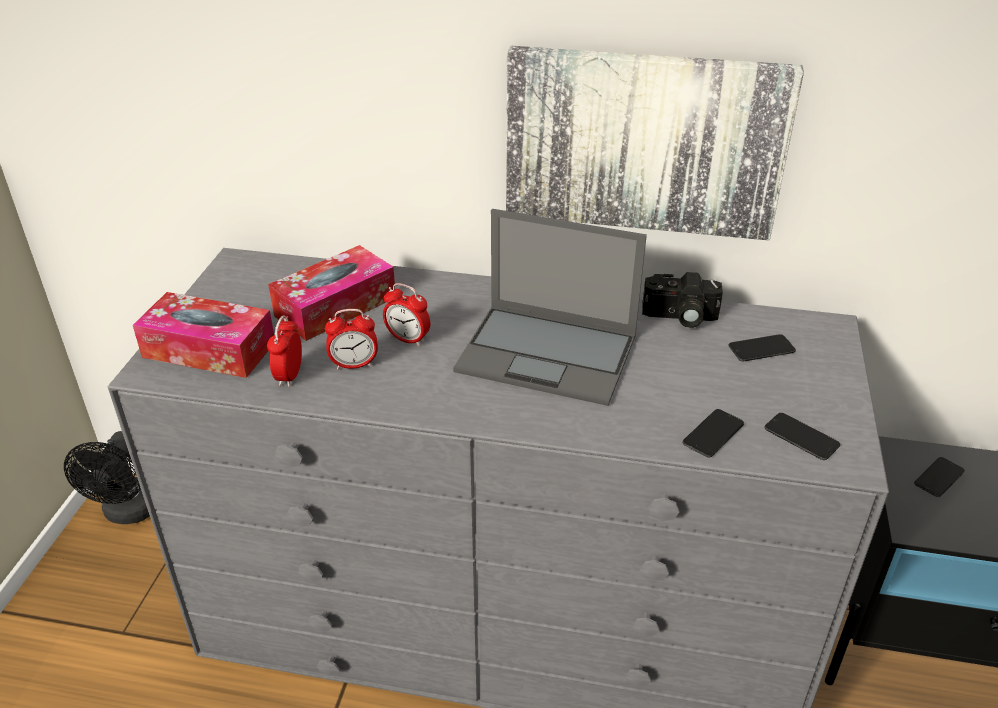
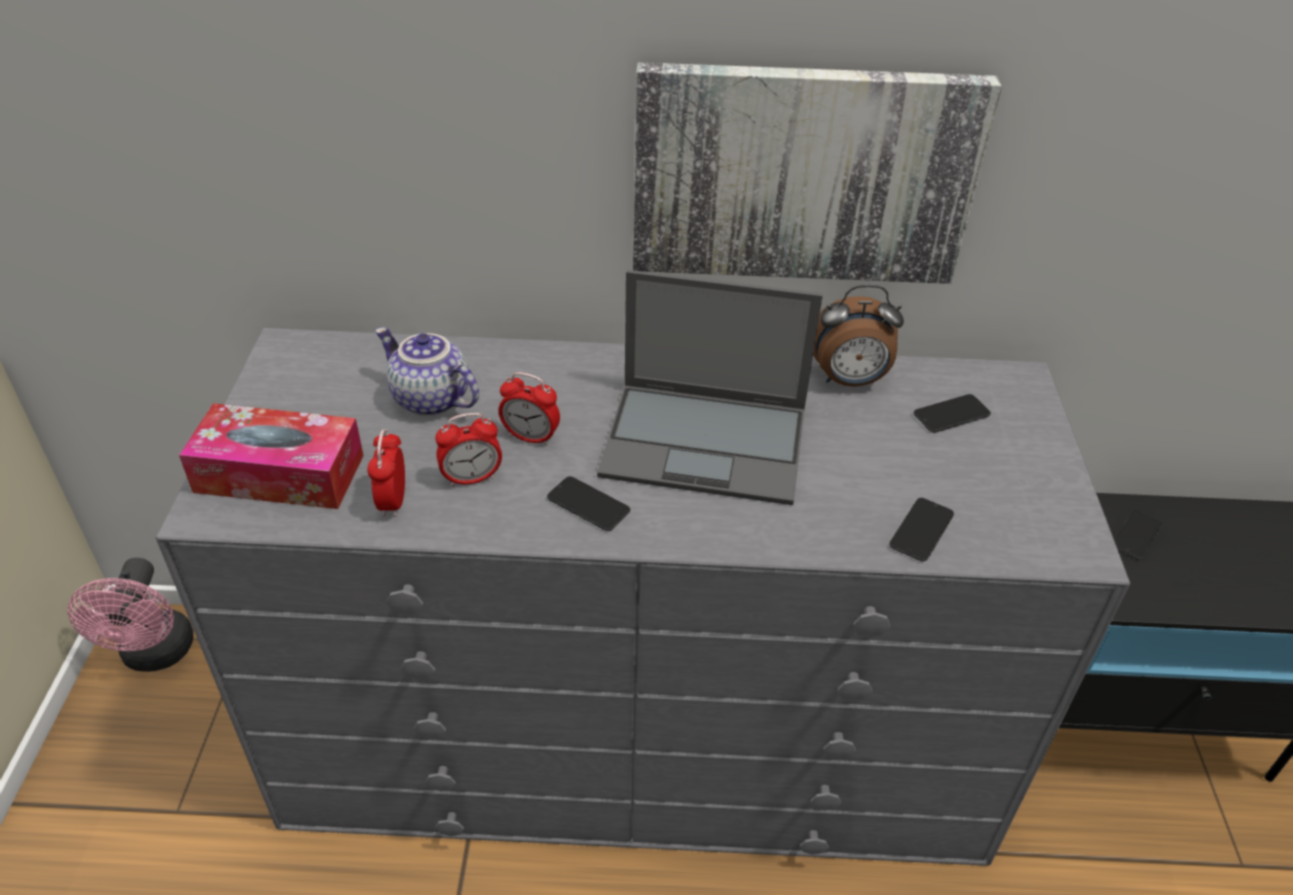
camera: 10 degrees left, 5 degrees up
(129, 513) = (155, 655): black fan -> pink fan
(335, 306) = (429, 400): tissue box -> teapot
(679, 317) = (849, 380): camera -> alarm clock
(801, 437) = (1021, 524): phone -> phone (588, 504)

